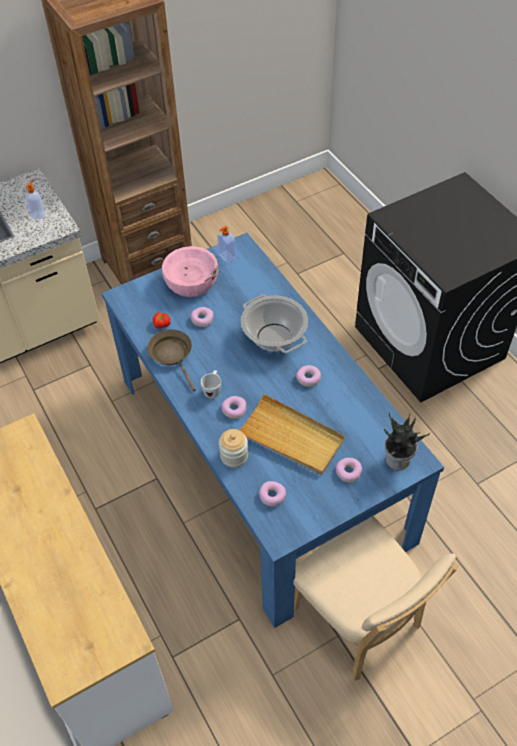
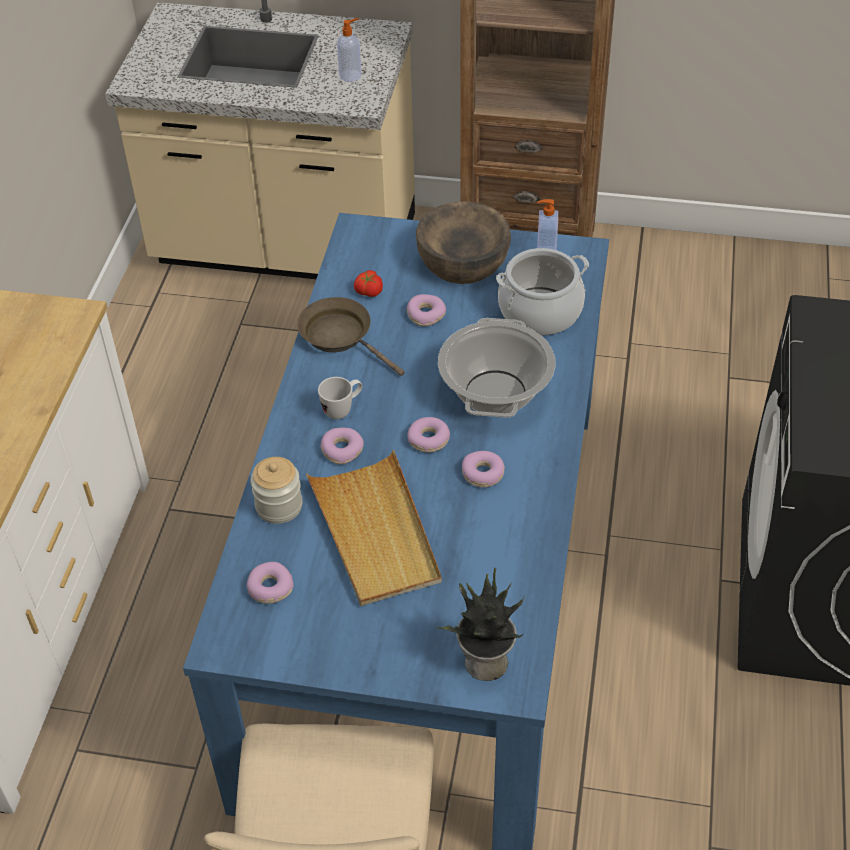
camera: 40 degrees right, 5 degrees down
(172, 355) = (341, 336): brown frying pan -> brown frying pan turned 60 degrees counterclockwise
(191, 282) = (463, 261): pink bowl -> brown bowl
(253, 286) = (540, 312): none -> cooking pot
(348, 472) = (401, 629): donut -> donut (428, 440)

